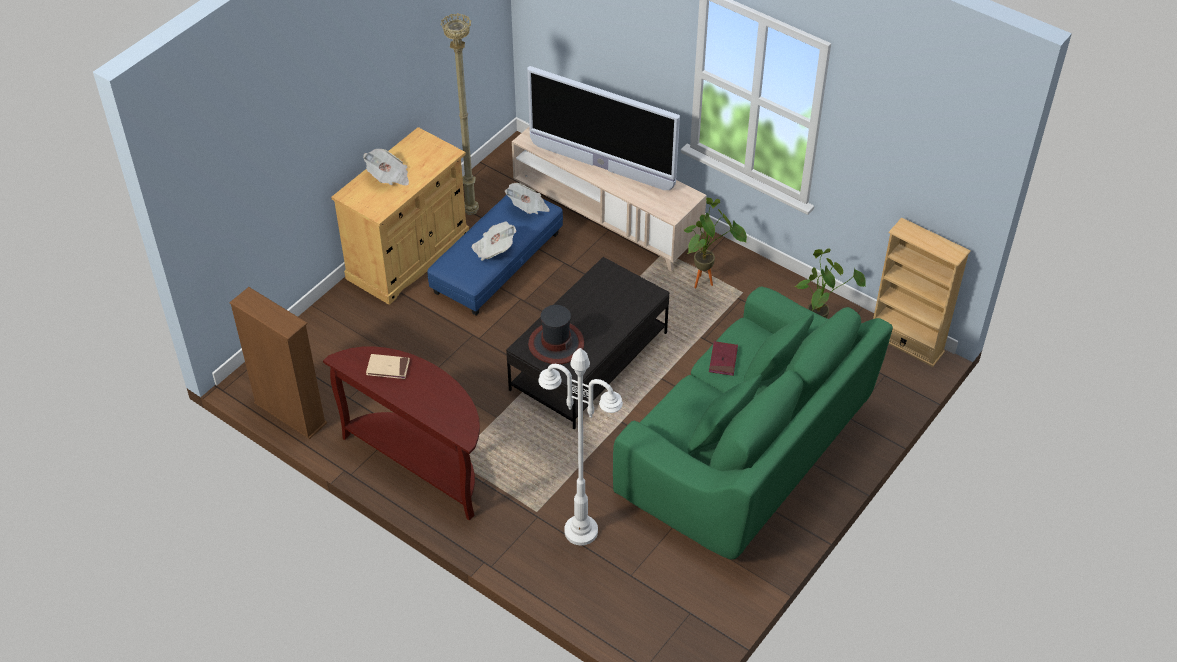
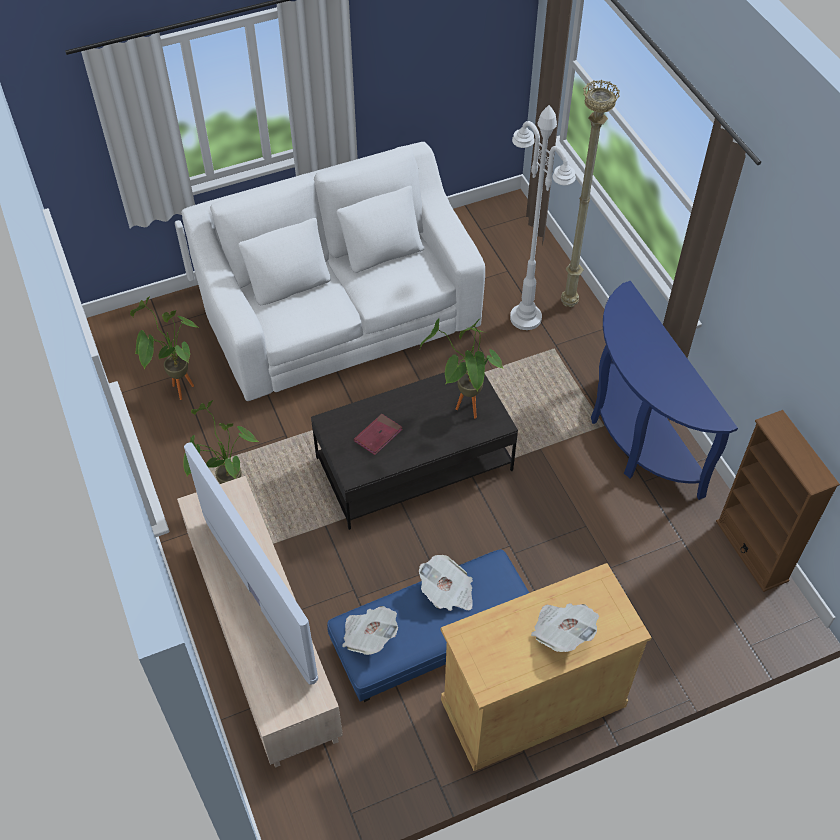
camera: 150 degrees left, 5 degrees up
(388, 368) = (671, 389): beige book -> none
(421, 462) = (636, 437): brown console table -> blue console table
(470, 212) = (419, 737): beige floor lamp -> beige floor lamp (569, 304)
(556, 344) = (464, 412): hat -> potted plant
(723, 360) = (325, 312): red book -> red book (378, 435)
(745, 453) = (341, 317): green sofa -> white sofa
(906, 343) = (111, 345): beige bookcase -> none

